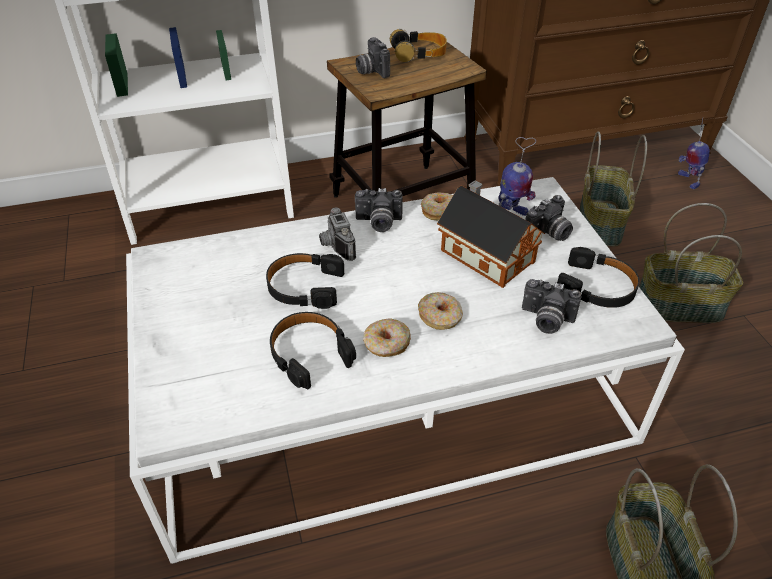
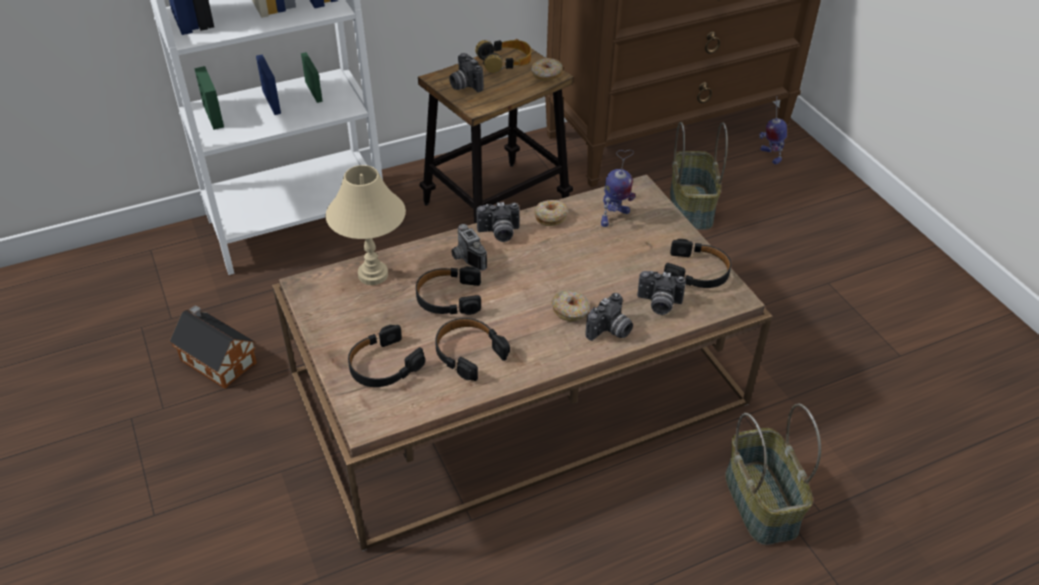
camera: 10 degrees left, 0 degrees up
(208, 357) = (383, 365): none -> black headphones
(230, 254) = (373, 275): none -> beige table lamp
(386, 344) = (531, 338): donut -> donut (546, 74)
(387, 393) = (519, 388): white coffee table -> brown coffee table
(485, 253) = (598, 252): toy house -> toy house (217, 359)
(548, 234) = (650, 229): camera -> camera (610, 331)
(679, 305) = (771, 280): basket -> none

